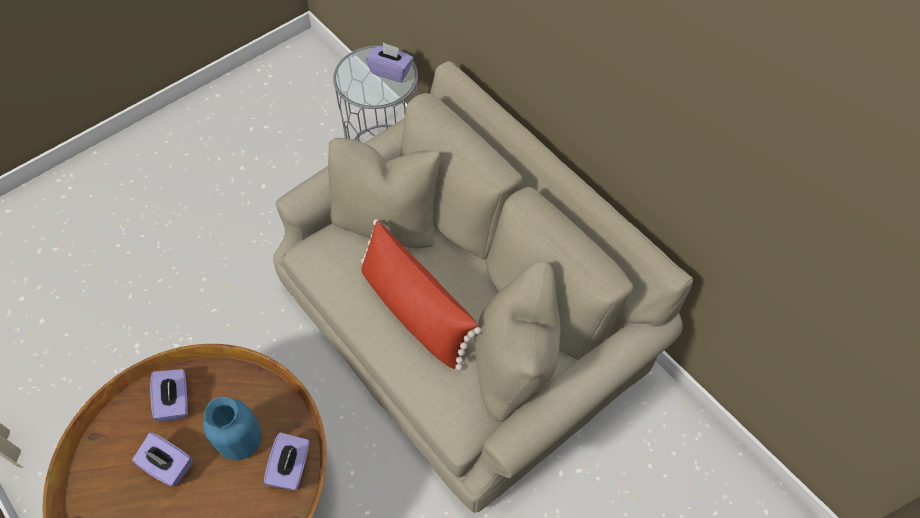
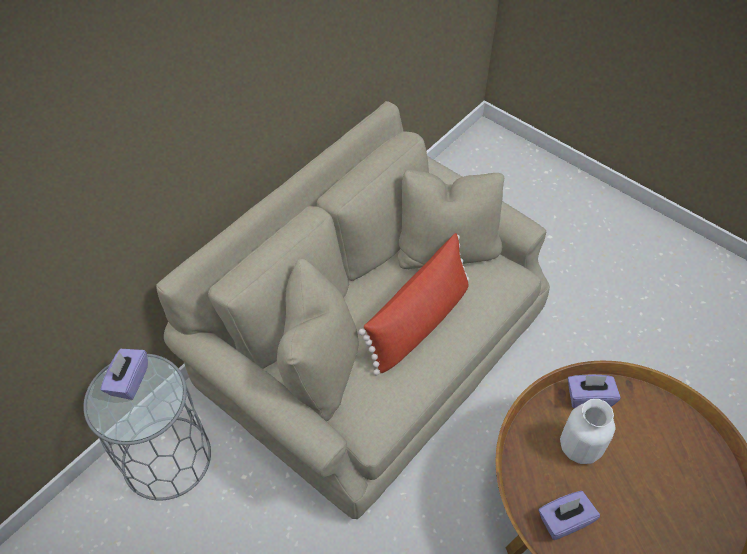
camera: 100 degrees left, 5 degrees down
(168, 466) = (626, 504): purple tissue box -> none
(240, 440) = (580, 446): blue vase -> white vase

